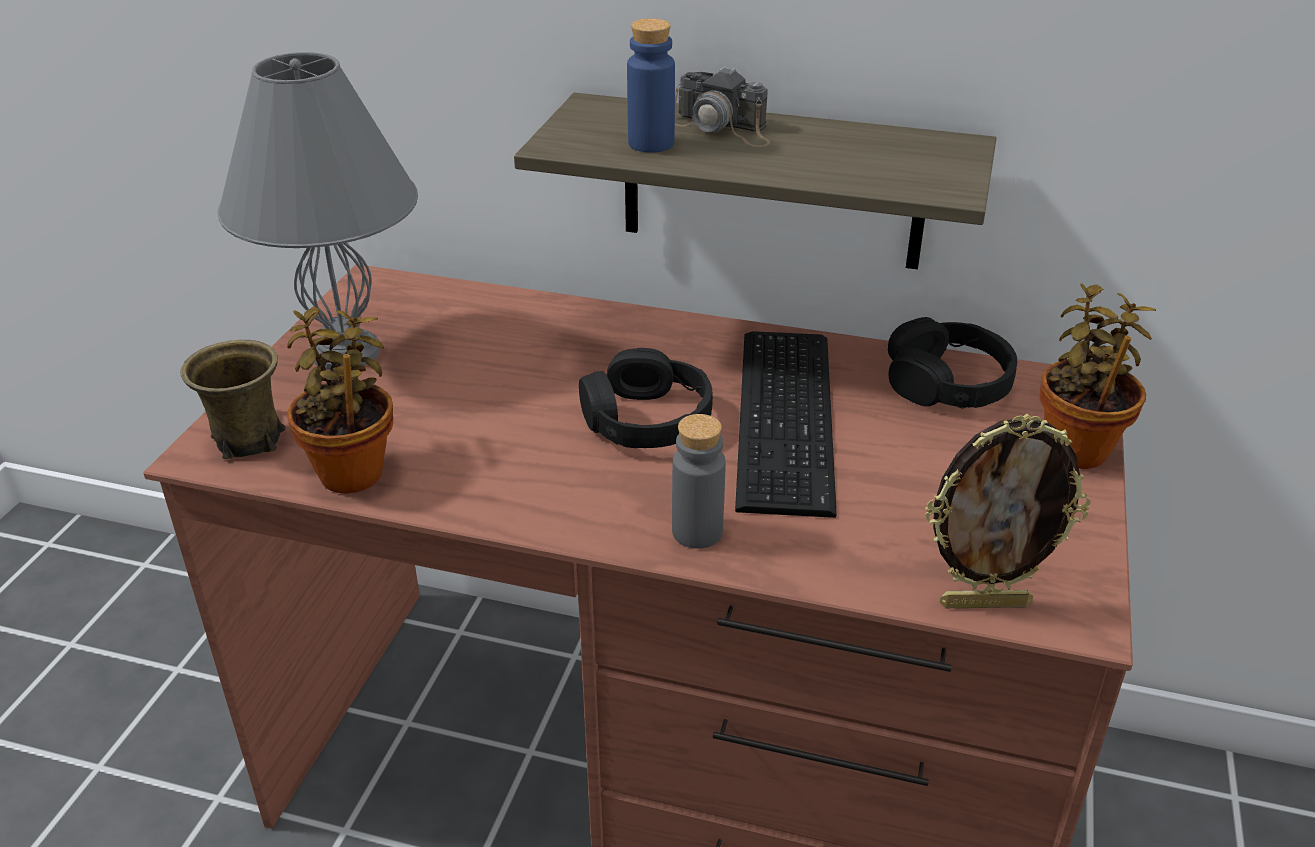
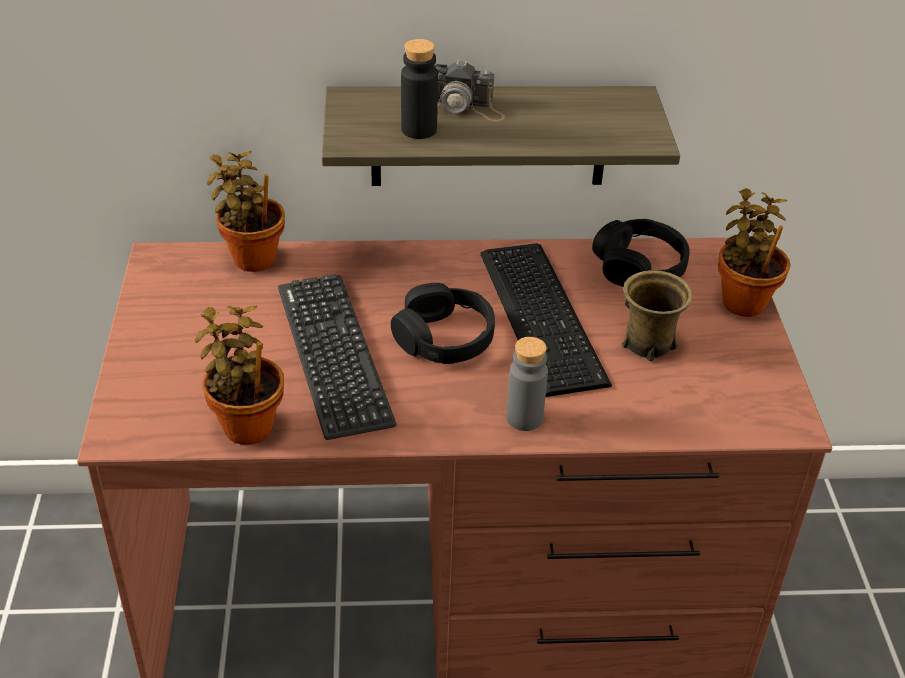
camera: 20 degrees left, 5 degrees up
(247, 440) = (146, 417): brown mug -> brown mug (647, 344)
(346, 351) = (177, 324): grey table lamp -> none
(473, 297) = (252, 256): none -> potted plant
(501, 413) = (333, 354): none -> keyboard
(651, 143) = (419, 130): blue bottle -> black bottle
(984, 603) = (731, 427): picture frame -> none

